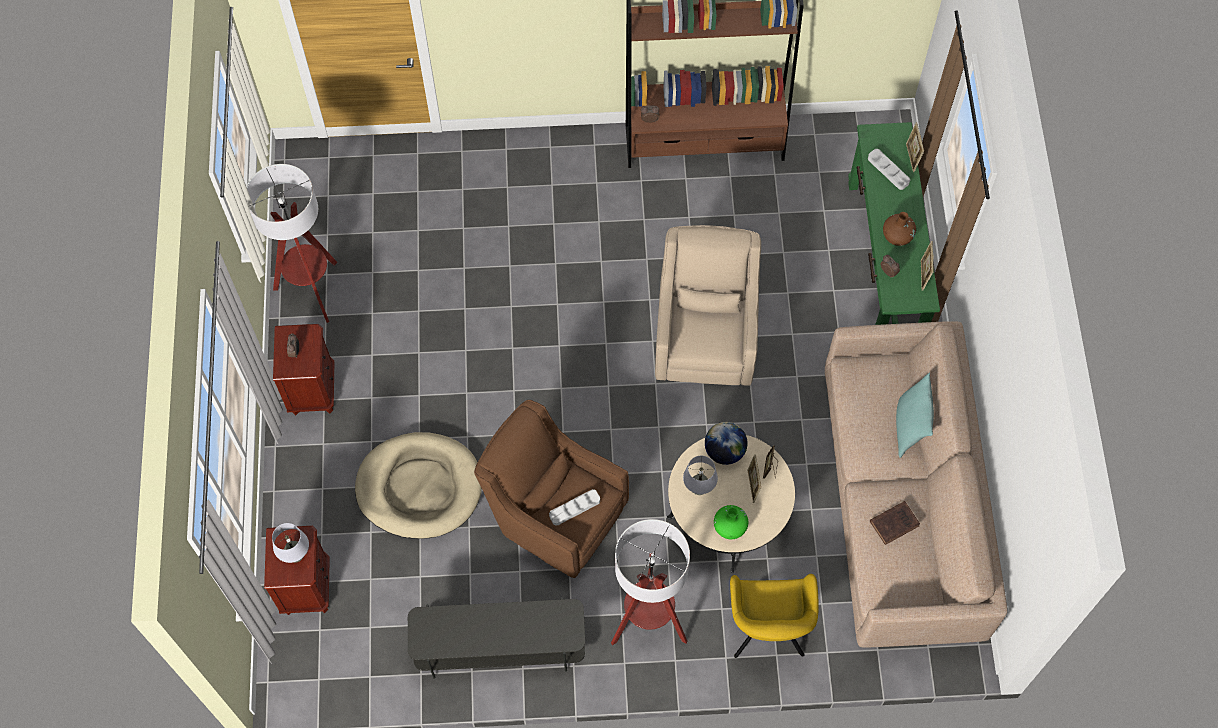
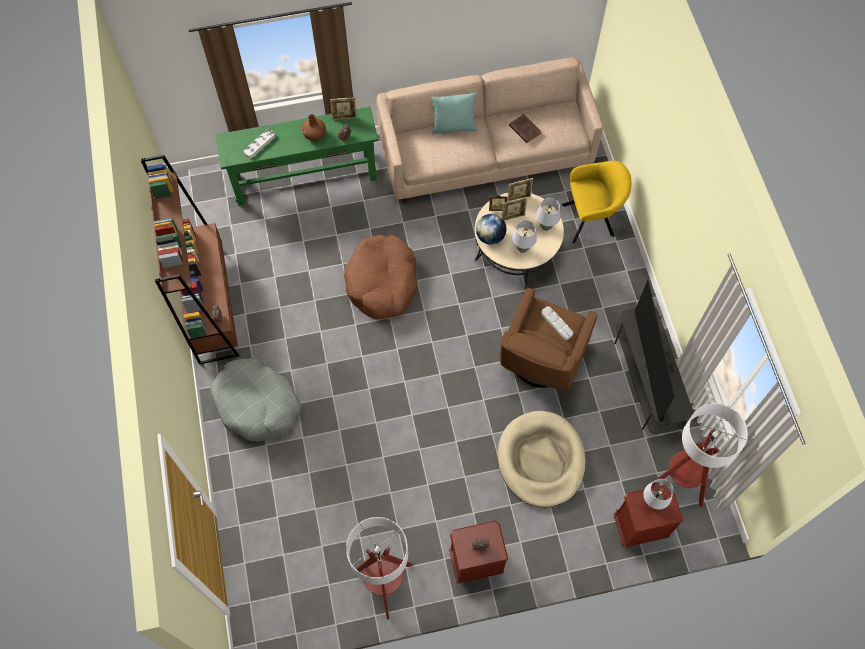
camera: 100 degrees left, 0 degrees up
(491, 622) = (652, 367): none -> television
(560, 182) = (257, 404): none -> grey dog bed
(648, 622) = (604, 290): floor lamp -> floor lamp (678, 482)
(705, 338) = (382, 282): beige armchair -> brown dog bed
(730, 527) = (546, 227): green vase -> grey table lamp
(911, 158) = (247, 131): picture frame -> picture frame (518, 198)

